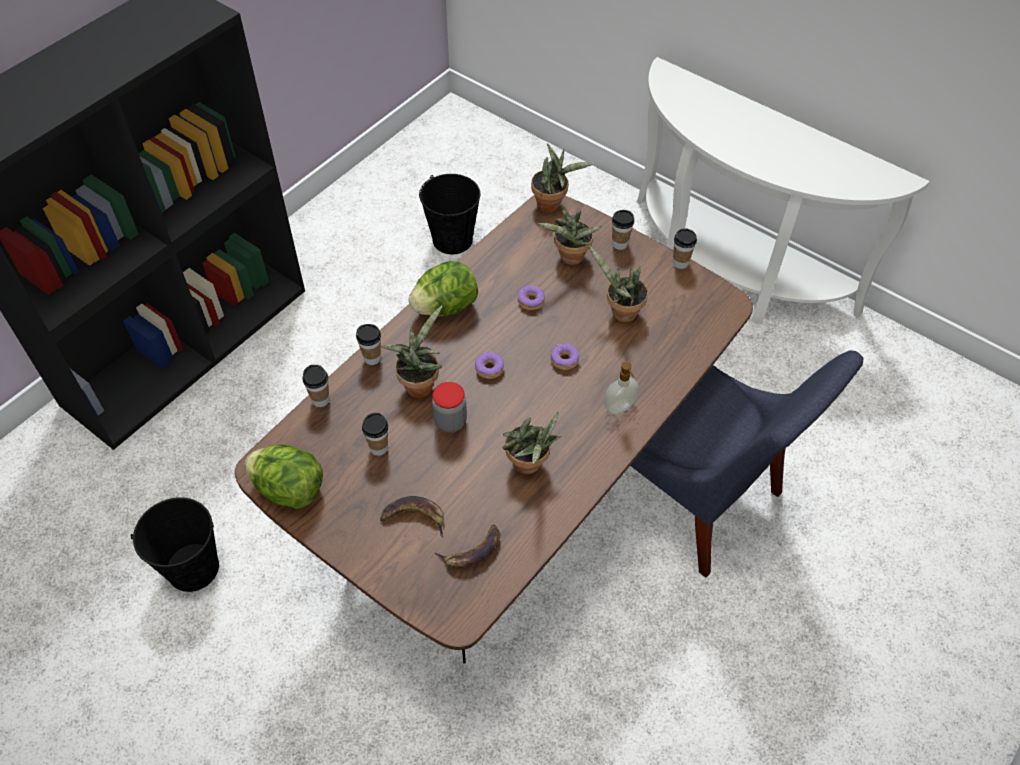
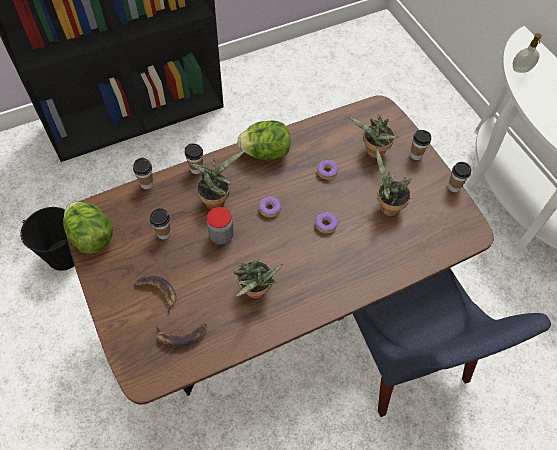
camera: 25 degrees right, 5 degrees up
(452, 239) = (334, 108): black bucket -> none
(552, 204) = (383, 107): potted plant -> none
(620, 408) = (345, 278): soap dispenser -> soap dispenser (521, 70)

